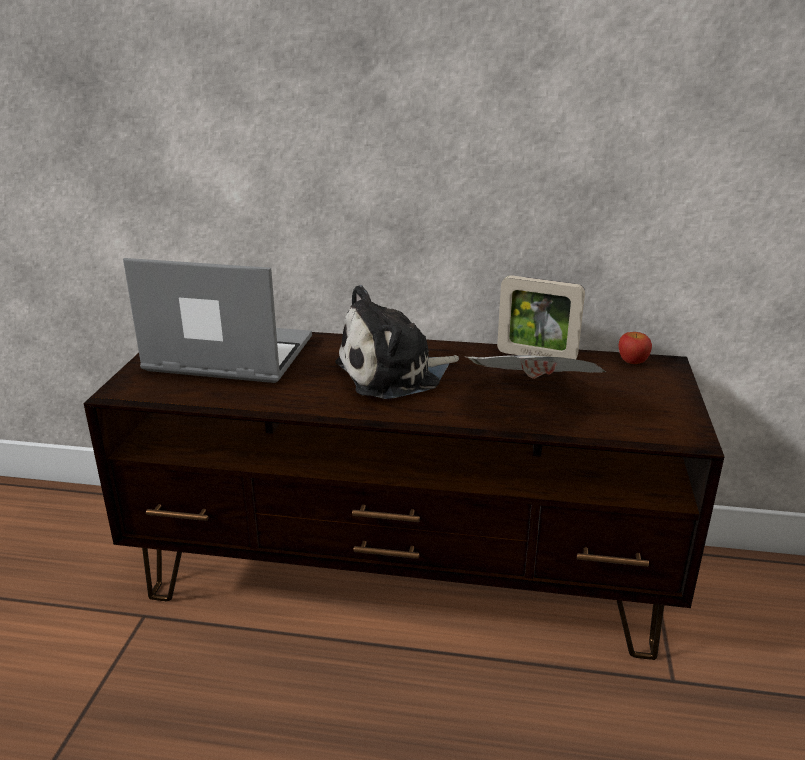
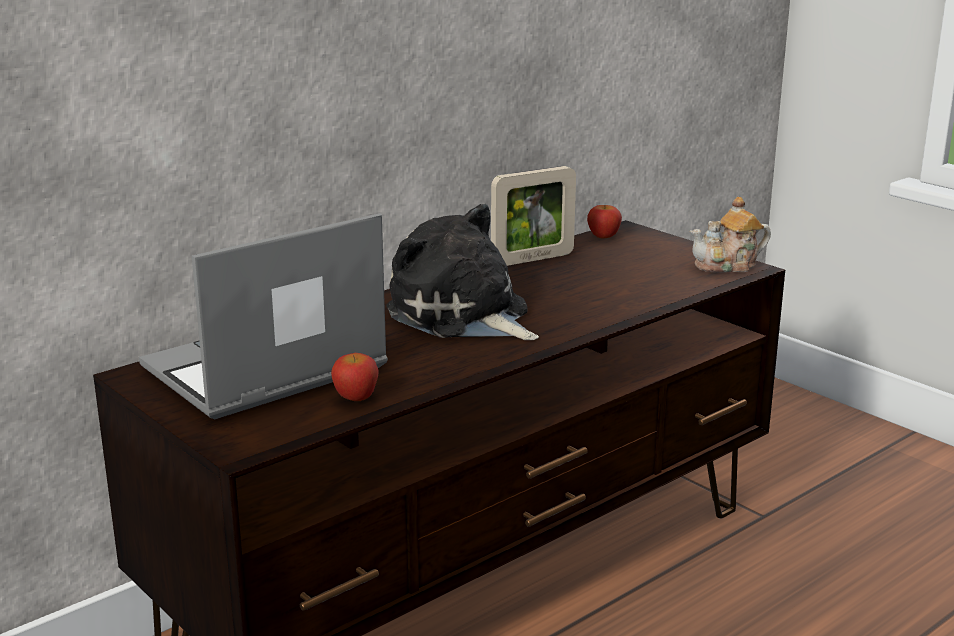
camera: 50 degrees left, 5 degrees down
(223, 393) = (356, 397): none -> apple
(394, 374) = (462, 316): plush toy -> plush toy turned 120 degrees clockwise
(532, 399) = (604, 287): newspaper -> none
(676, 428) = (728, 265): none -> teapot

